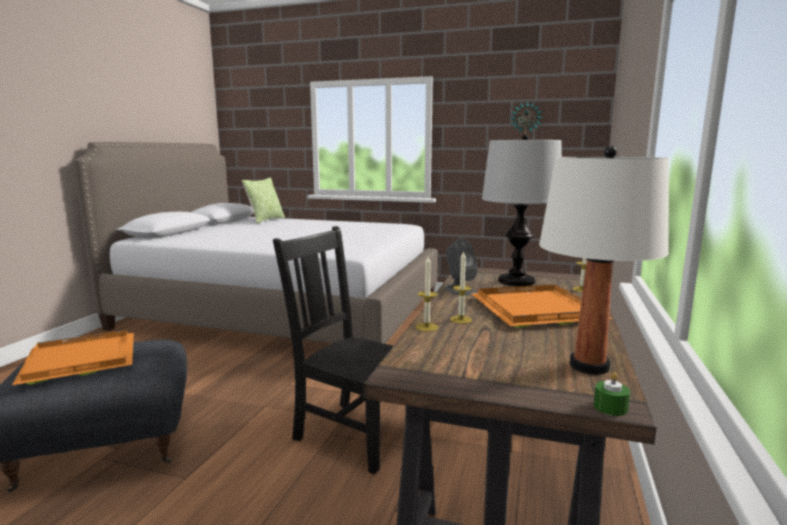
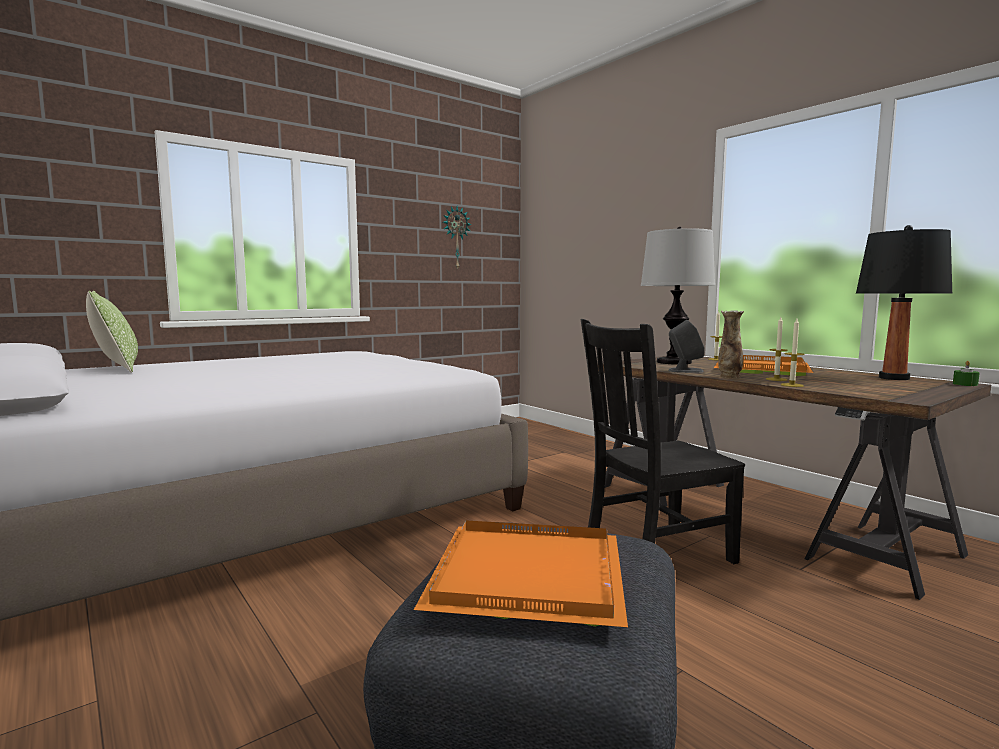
camera: 55 degrees left, 5 degrees down
(446, 305) = (729, 377): none -> vase
(589, 366) = (893, 378): white table lamp -> black table lamp

